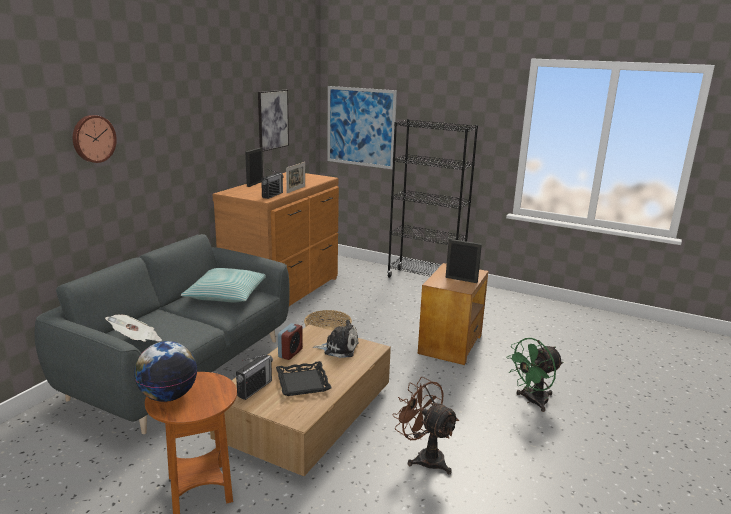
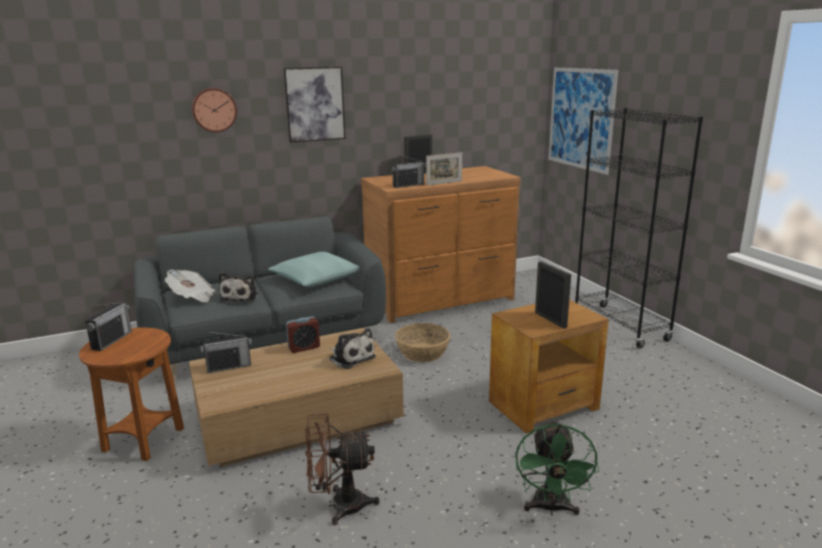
camera: 40 degrees right, 0 degrees up
(168, 396) = (112, 340): globe -> radio
(183, 327) = (240, 297): none -> plush toy
(272, 120) = (460, 105): picture -> picture (315, 104)
(302, 383) = (270, 376): black tray -> none
(424, 457) = (339, 506): brown fan -> brown fan turned 90 degrees counterclockwise
(532, 401) = (551, 508): green fan -> green fan turned 90 degrees counterclockwise

